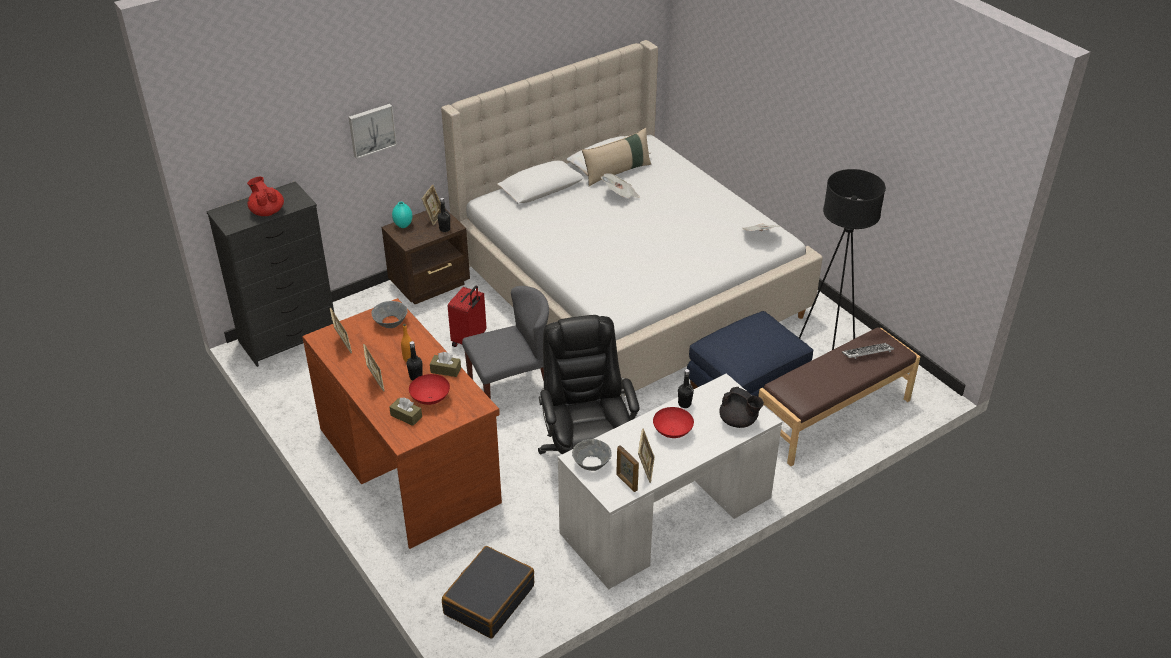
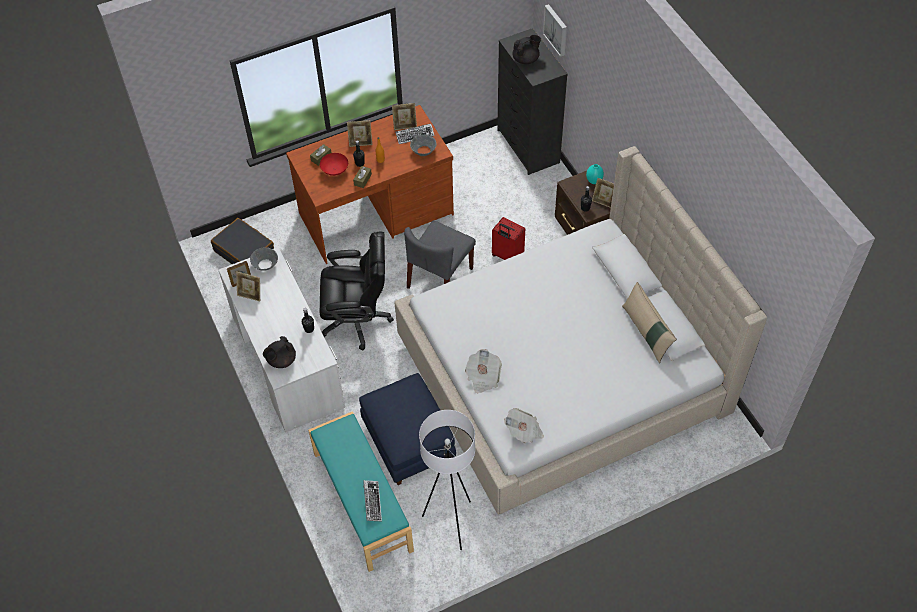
camera: 100 degrees right, 15 degrees up
(267, 211) = (526, 59): red teapot -> black teapot
(362, 333) = (415, 135): none -> keyboard
(371, 130) = (608, 104): picture -> picture (556, 29)
(510, 392) = (440, 278): grey chair -> grey chair turned 45 degrees clockwise
(620, 195) = (605, 329): newspaper -> newspaper (483, 377)
(672, 432) = (282, 316): red bowl -> none
(828, 348) = (451, 523): black floor lamp -> white floor lamp
(833, 417) = (362, 502): brown bench -> turquoise bench

